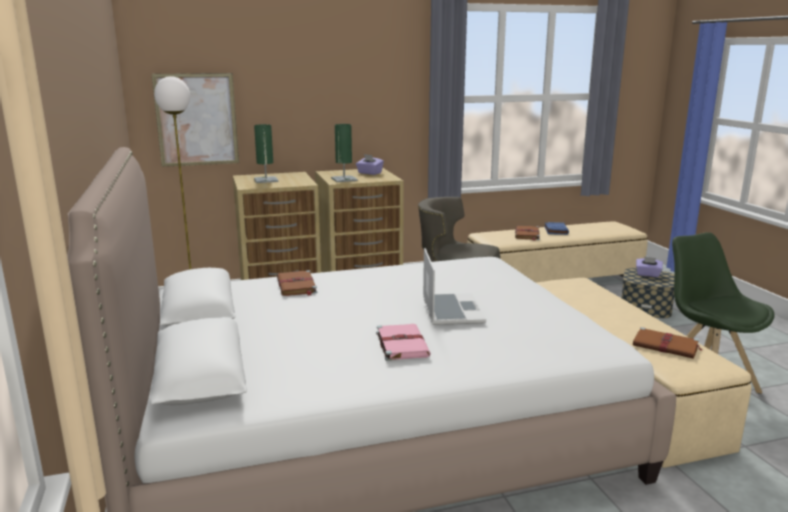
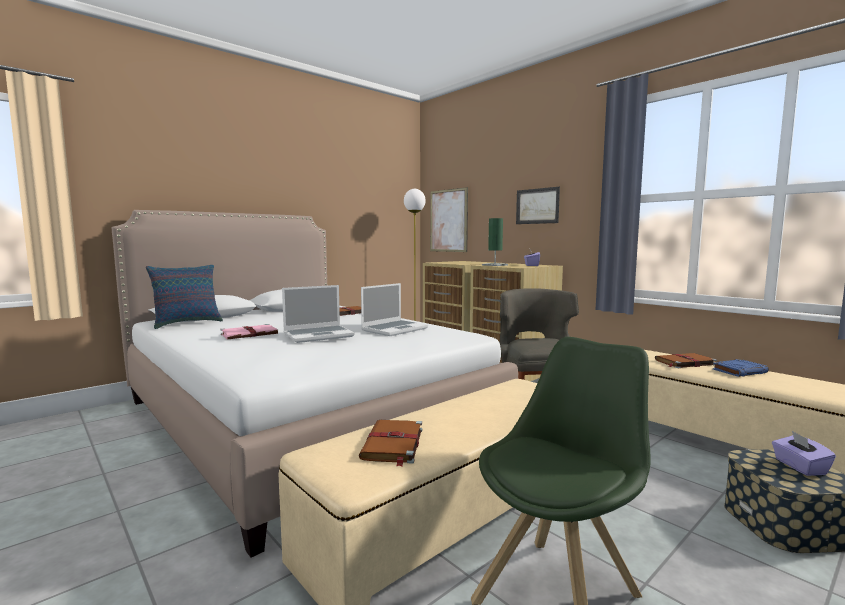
camera: 65 degrees right, 10 degrees down
(254, 385) = (187, 323): none -> blue pillow
(266, 180) = (459, 262): green table lamp -> none
(345, 103) = (537, 206): none -> picture
(435, 279) = (394, 329): none -> laptop

